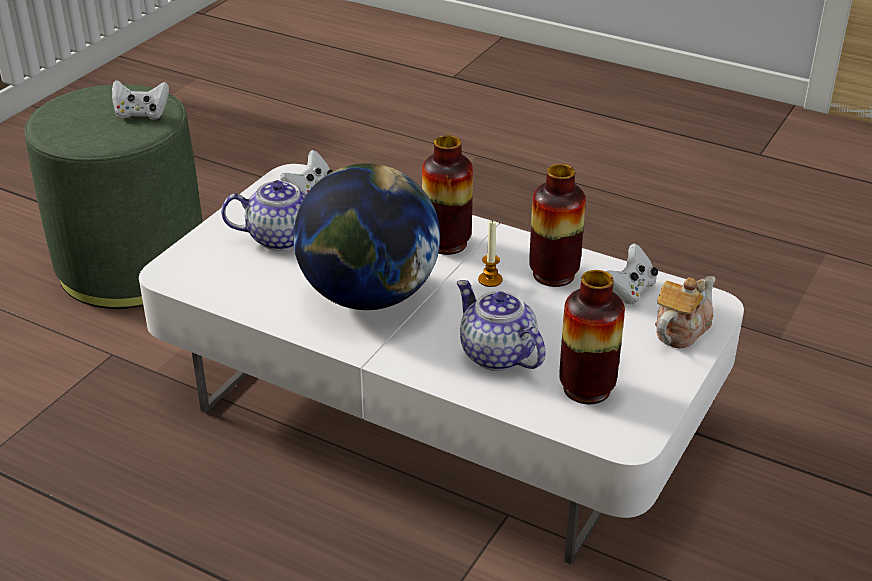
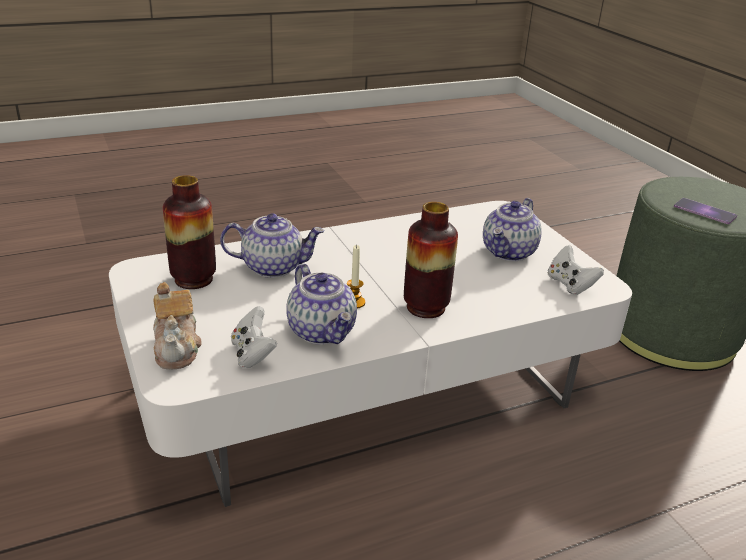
camera: 125 degrees right, 5 degrees down
(141, 114) = (704, 211): white game controller -> phone
(368, 296) = (397, 254): globe -> none
(553, 274) = (322, 331): vase -> teapot

